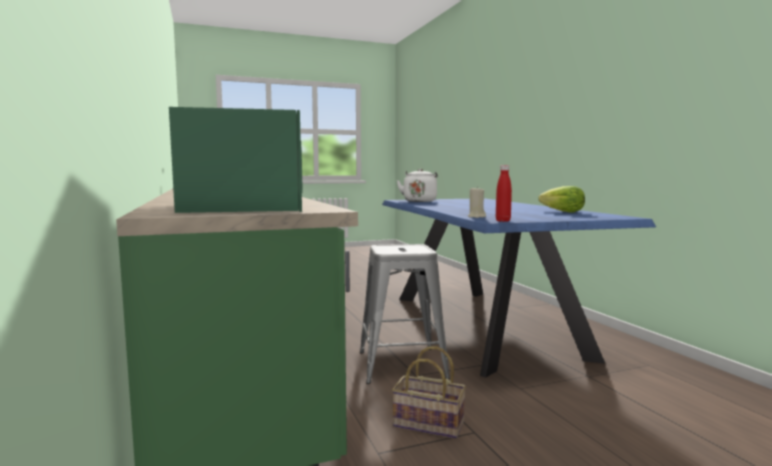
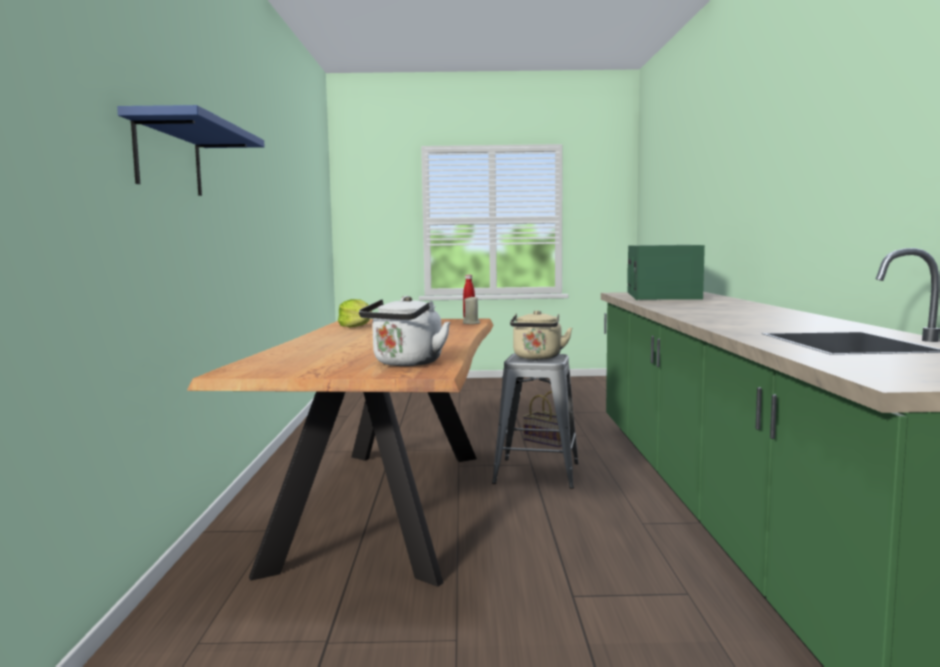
camera: 160 degrees left, 0 degrees up
(400, 247) = (537, 358): none -> beige kettle
(482, 324) = (386, 505): blue dining table -> brown dining table
(549, 97) = (169, 158): none -> blue shelf

